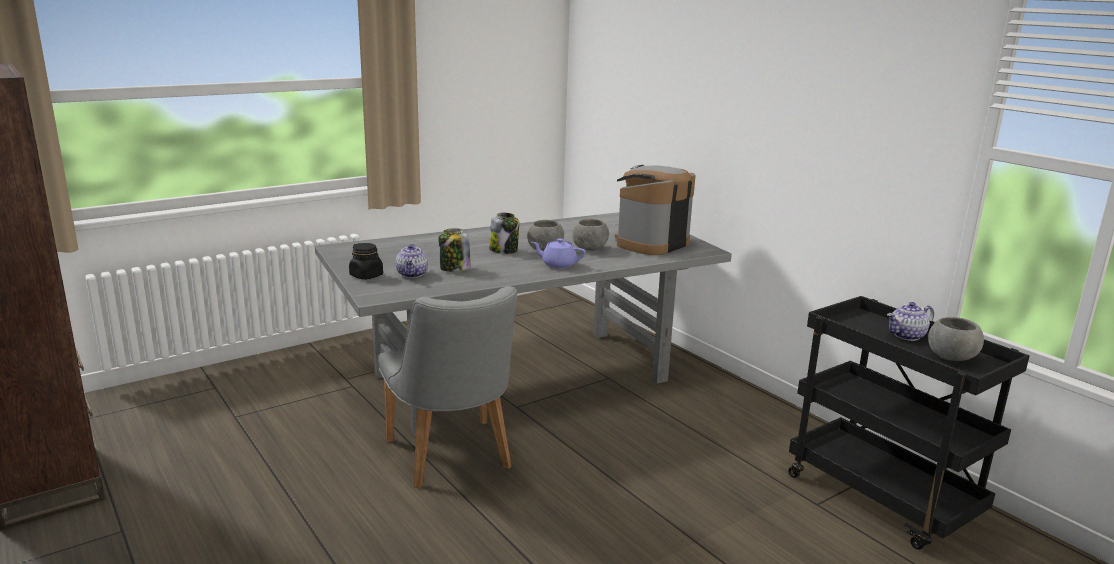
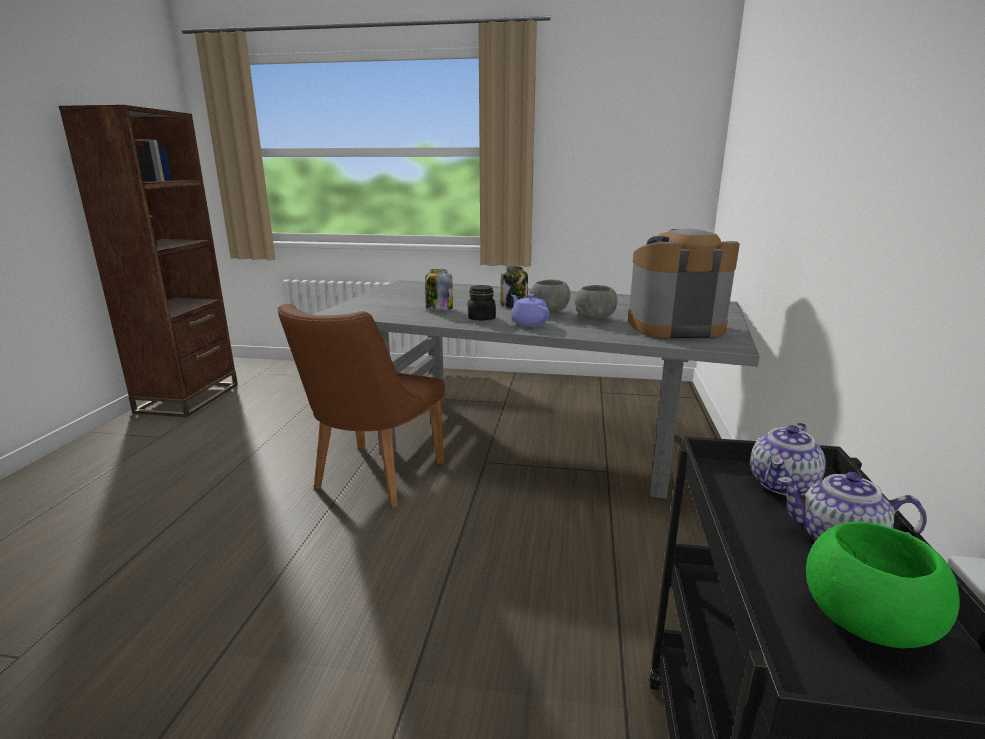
camera: 45 degrees right, 0 degrees up
(366, 276) = (371, 300): black jar -> black jar (481, 318)
(412, 274) = (401, 305): teapot -> teapot (783, 485)
(453, 459) = (371, 480): grey chair -> brown chair
(952, 358) = (866, 624): grey bowl -> green bowl

